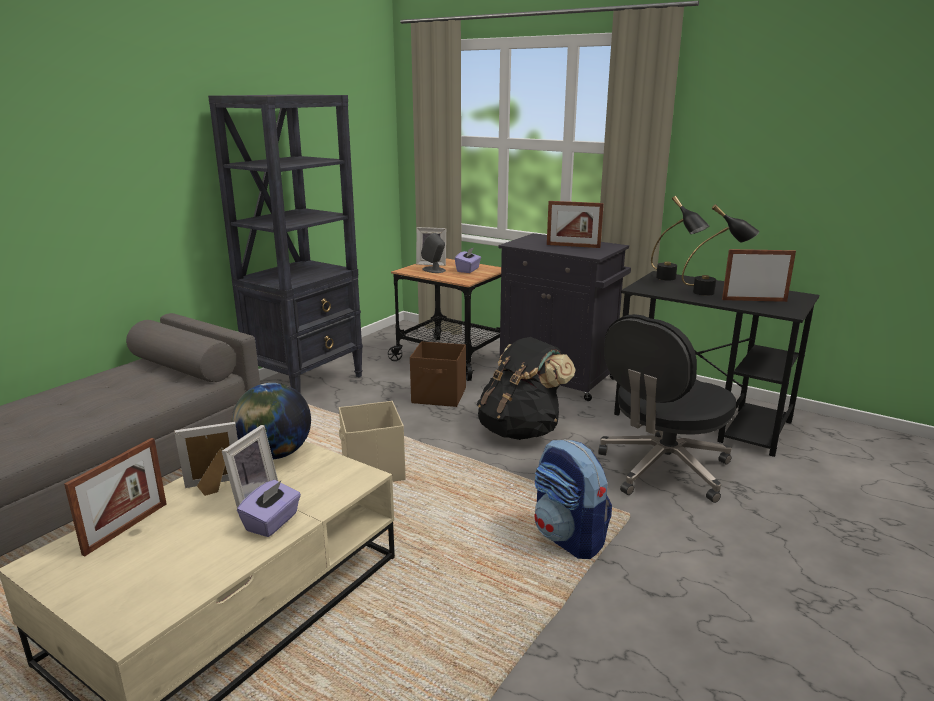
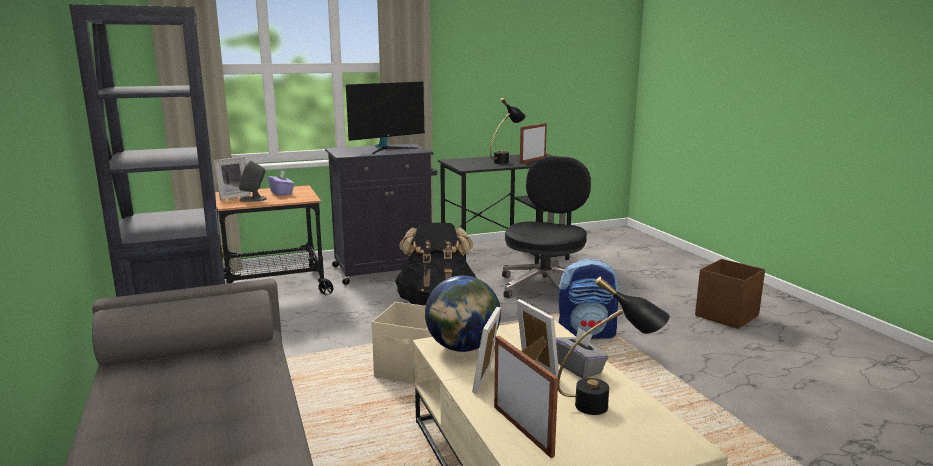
camera: 55 degrees left, 5 degrees down
(272, 522) = (579, 368): purple tissue box -> grey tissue box
(439, 396) = (333, 311): brown storage box -> brown storage box (727, 315)
(573, 246) = (387, 149): picture frame -> monitor
(662, 469) = (545, 286): black office chair -> black office chair turned 150 degrees counterclockwise
(673, 280) = (466, 161): black table lamp -> black table lamp (607, 406)

